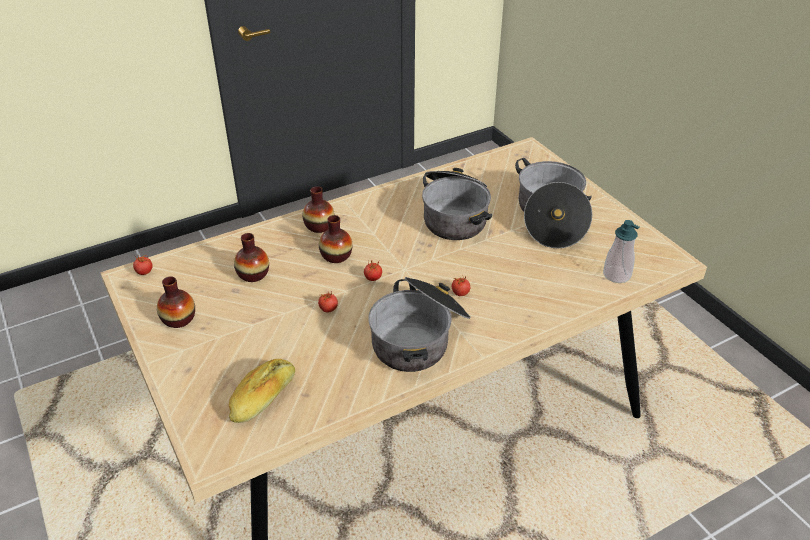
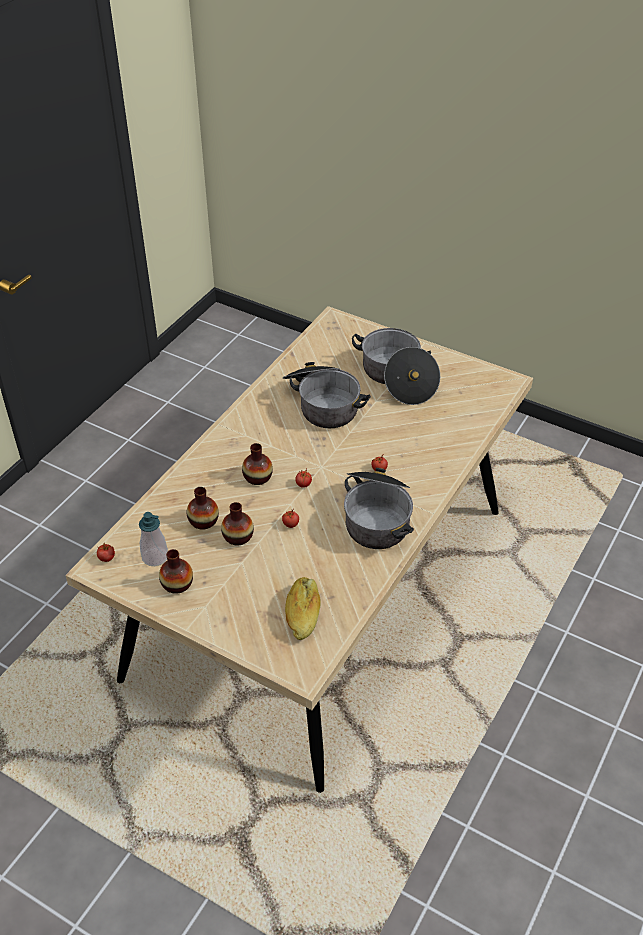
camera: 30 degrees left, 5 degrees up
(319, 226) = (220, 456): vase -> vase (238, 537)
(616, 275) = (478, 409): soap dispenser -> soap dispenser (155, 557)

